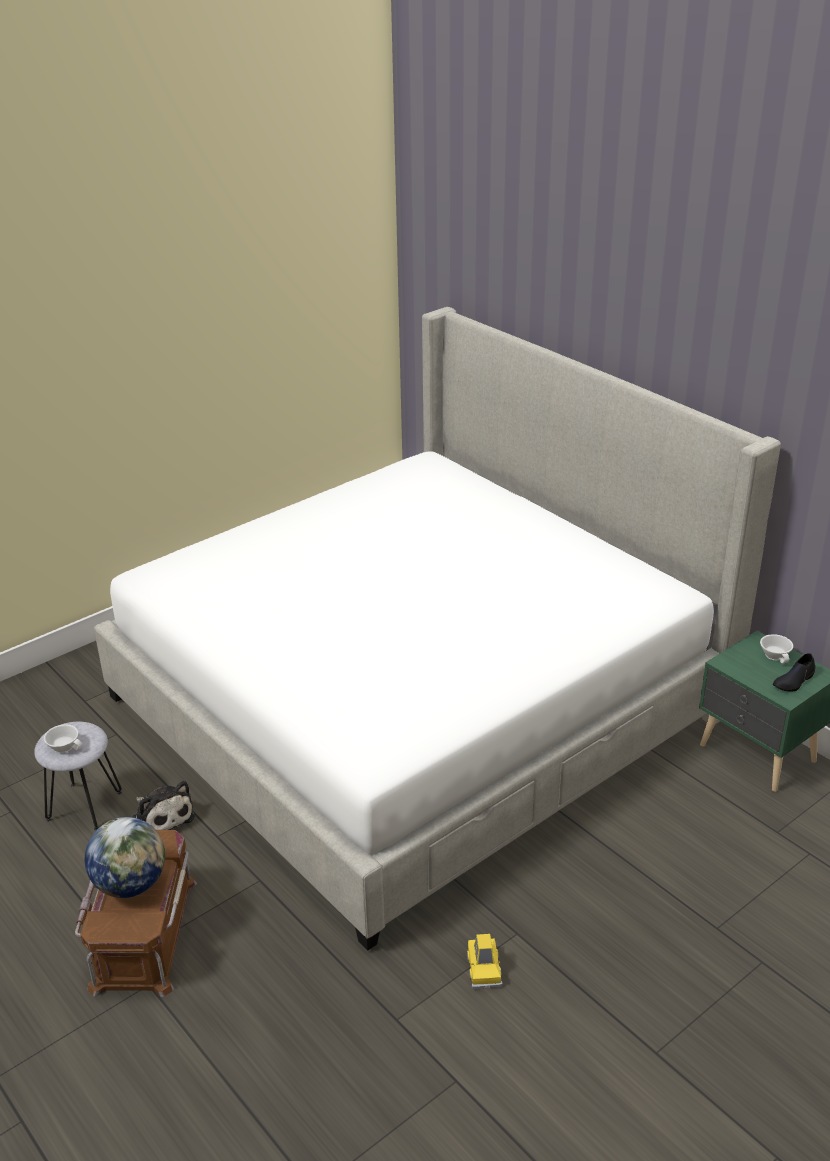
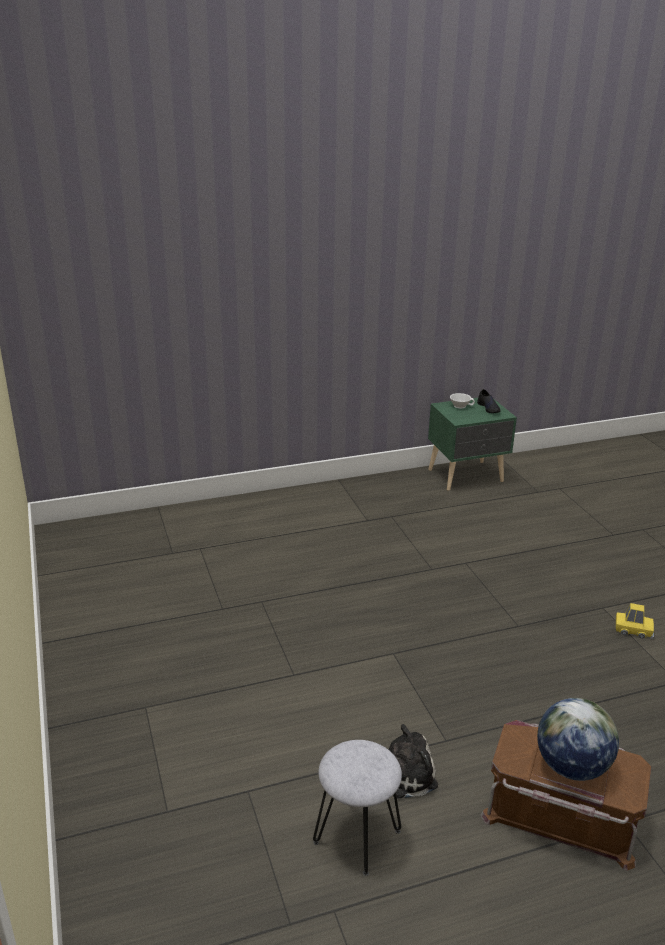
camera: 70 degrees left, 5 degrees down
(65, 746) = (369, 770): white cup -> none
(417, 704) = (330, 587): bed -> none

